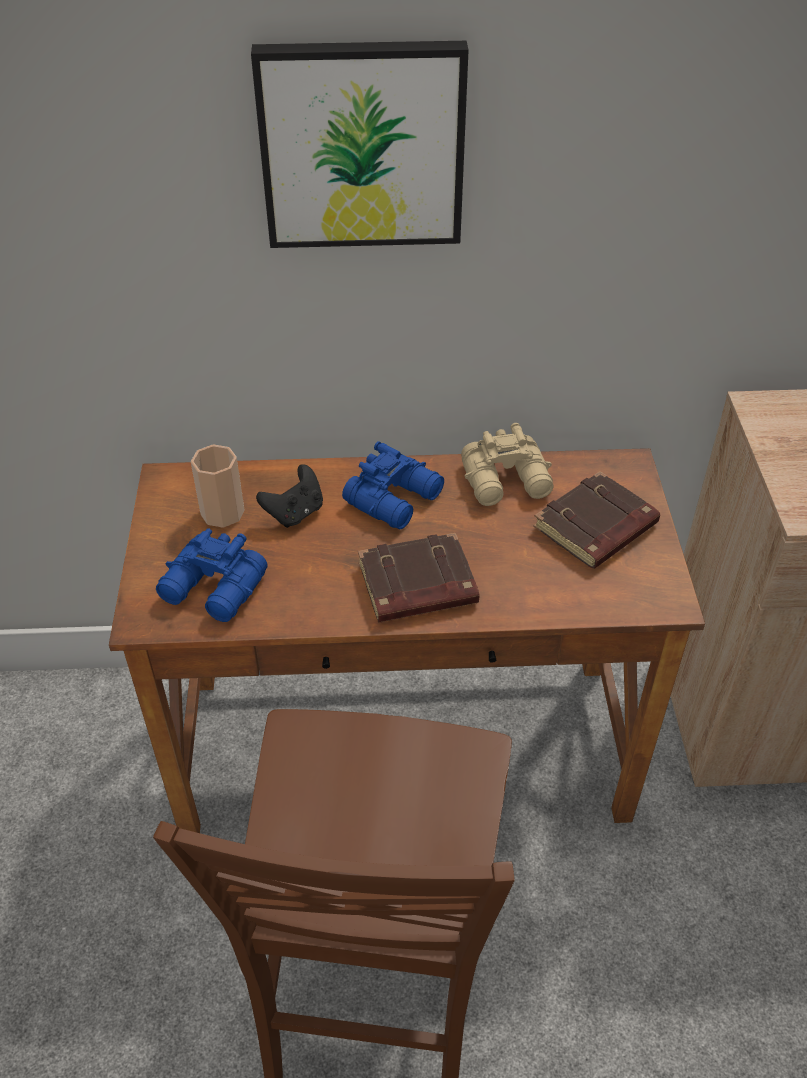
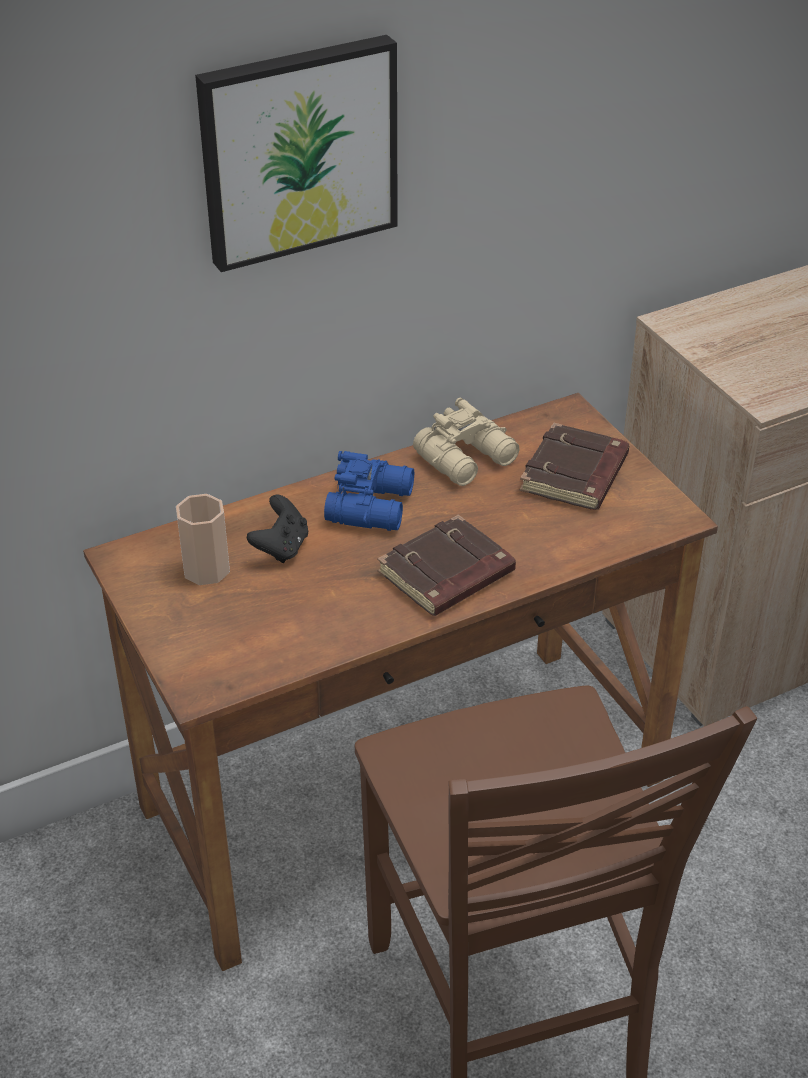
camera: 25 degrees left, 5 degrees down
(214, 590) = (252, 641): blue binoculars -> none

